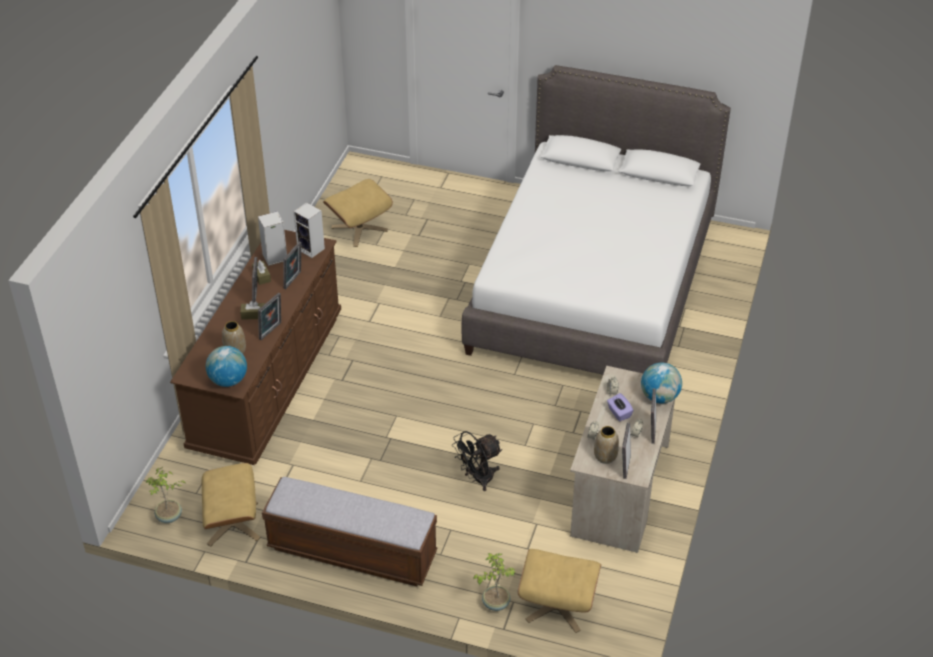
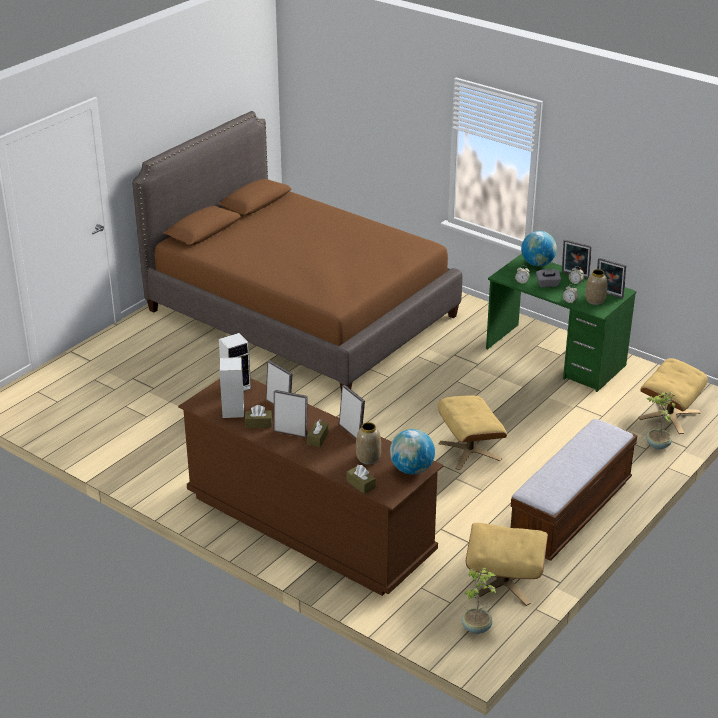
camera: 70 degrees left, 10 degrees down
(197, 355) = (360, 484): none -> brown tissue box
(359, 228) = (111, 421): beige ottoman -> beige ottoman (469, 451)
(478, 479) = (510, 424): black fan -> none
(593, 286) = (301, 313): white bed -> brown bed
(619, 413) = (548, 284): purple tissue box -> grey tissue box
(620, 490) = (555, 357): beige desk -> green desk

